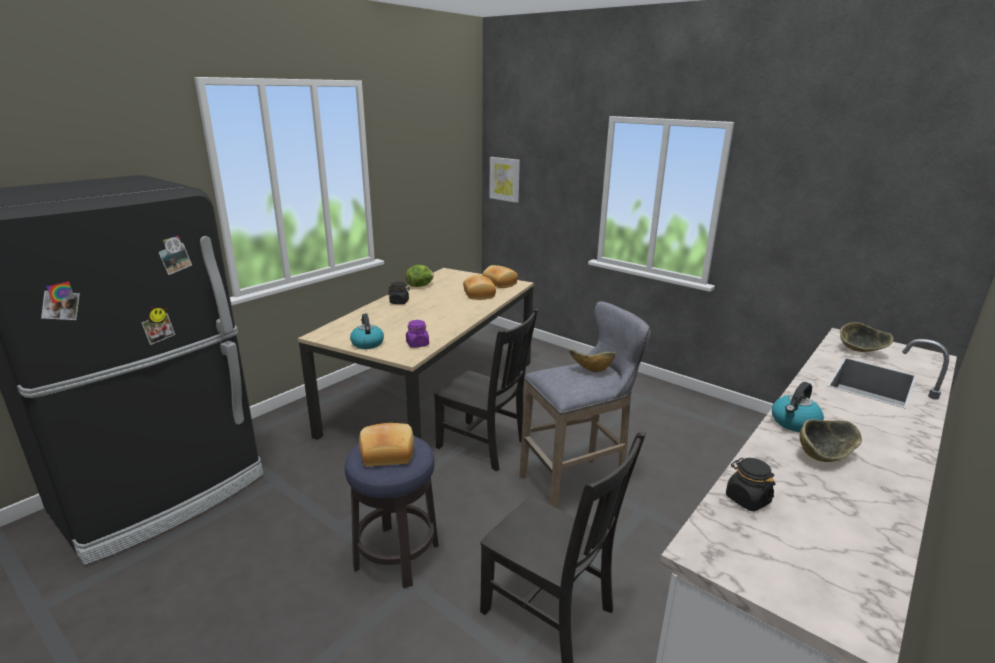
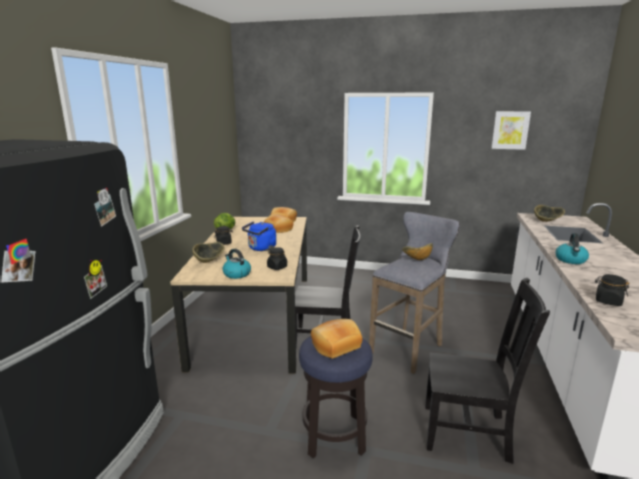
camera: 25 degrees left, 5 degrees down
(417, 344) = (277, 267): purple jar -> black jar
(429, 317) = (261, 248): none -> blue kettle
(505, 179) = (259, 144): picture -> picture (510, 130)
(823, 457) = (606, 273): bowl -> bowl (209, 261)

